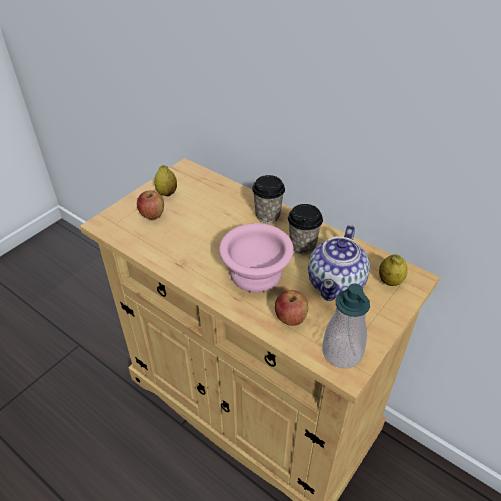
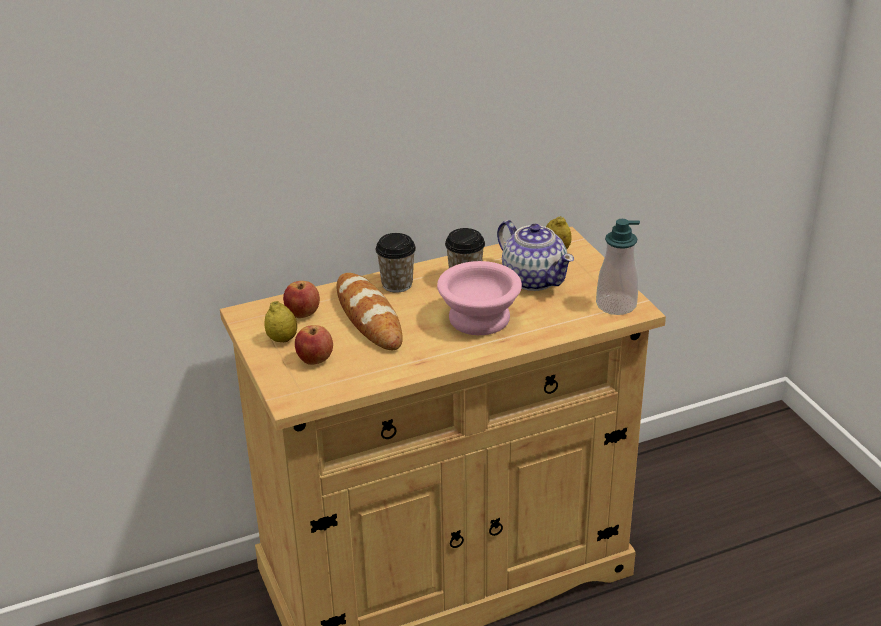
camera: 60 degrees left, 10 degrees down
(218, 218) = (368, 317): none -> bread
(290, 318) = (556, 318): apple -> apple (302, 314)

